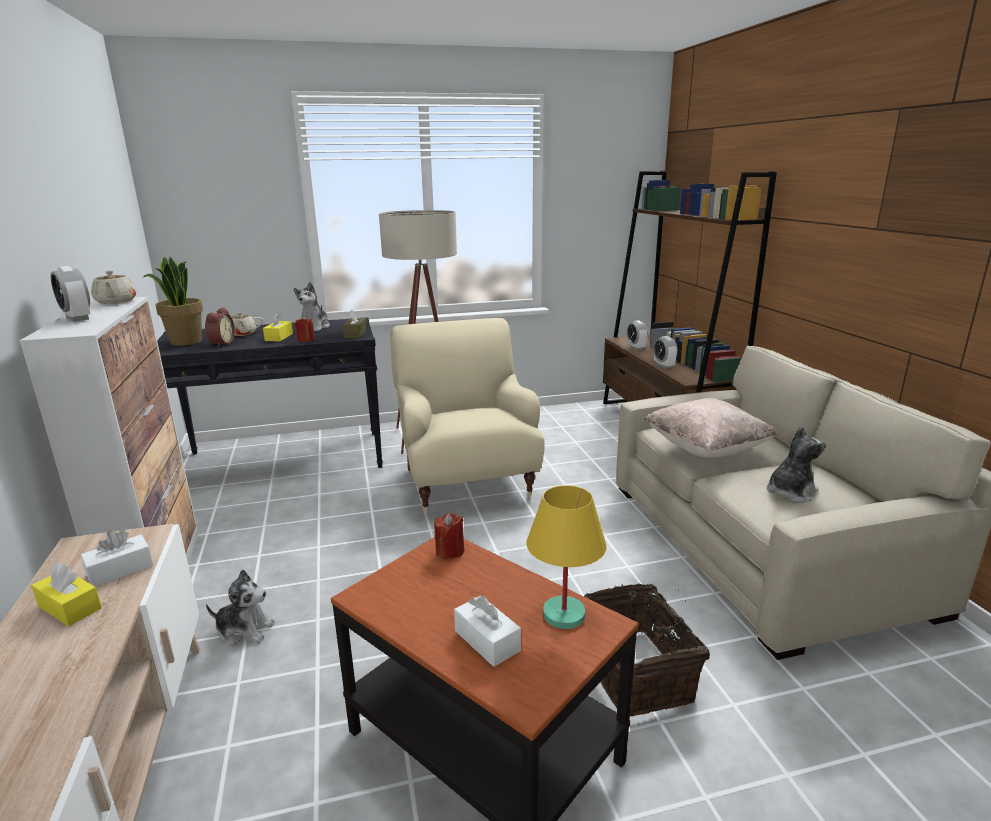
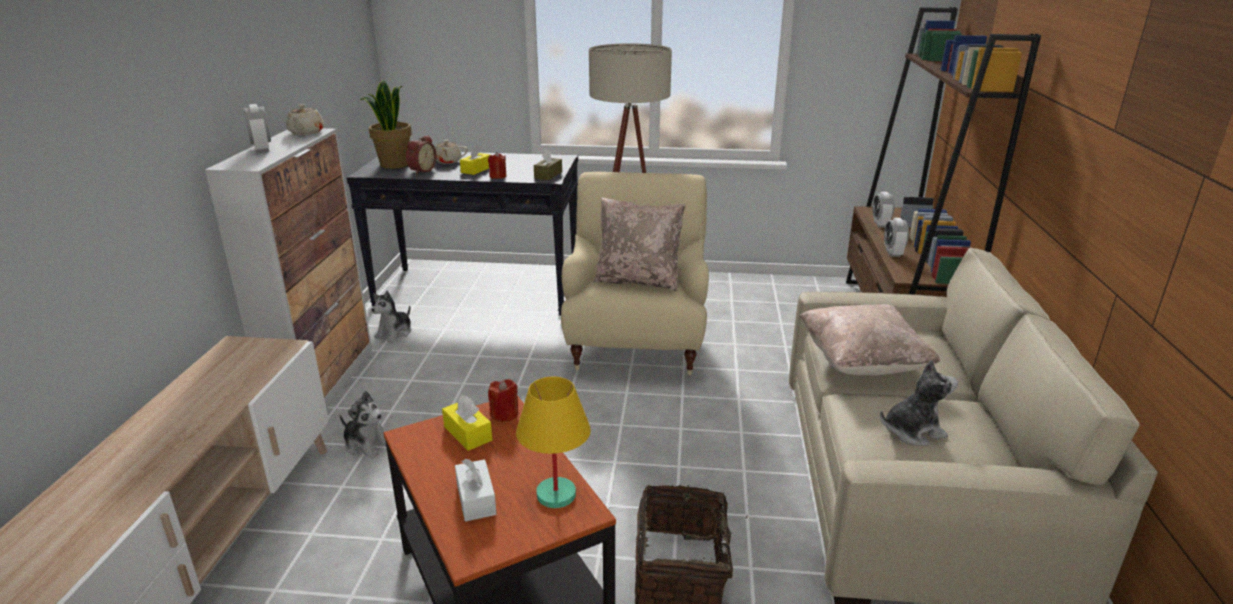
camera: 20 degrees right, 5 degrees up
(70, 607) = (203, 394): yellow tissue box -> yellow tissue box (468, 433)
(120, 570) = (250, 372): white tissue box -> none
(315, 327) = (517, 162): plush toy -> plush toy (395, 333)
(475, 416) = (638, 280): none -> beige pillow

